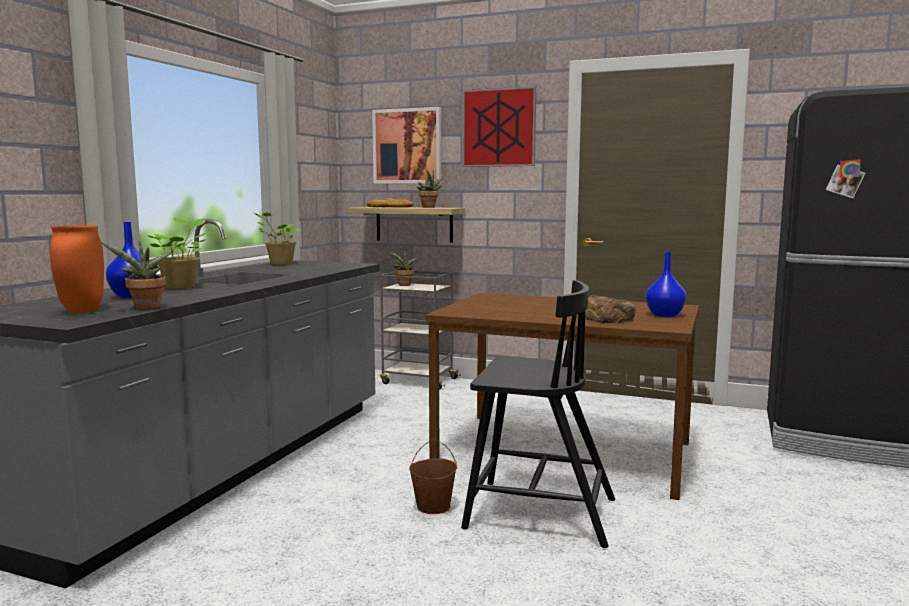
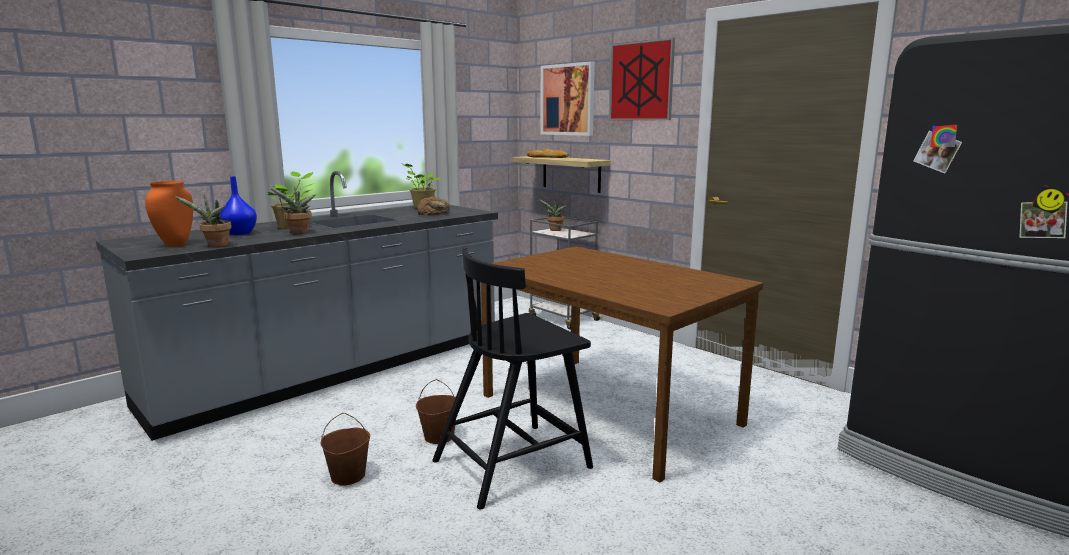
camera: 25 degrees right, 5 degrees up
(384, 564) = (348, 476): none -> brown bucket
(429, 207) = (576, 159): potted plant -> potted plant (298, 233)
(537, 513) = (514, 463): black chair -> black chair turned 105 degrees clockwise
(606, 318) = (626, 288): bread -> bread (434, 212)
(665, 315) = (694, 291): blue vase -> none

